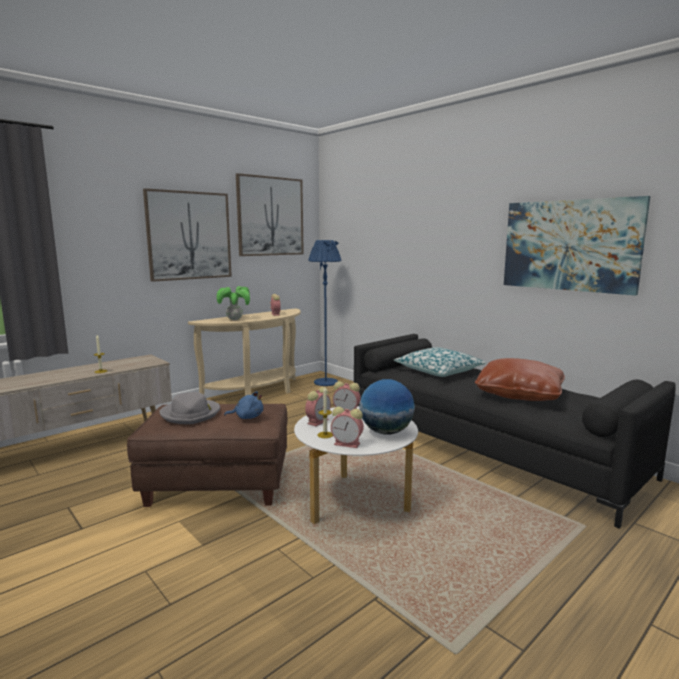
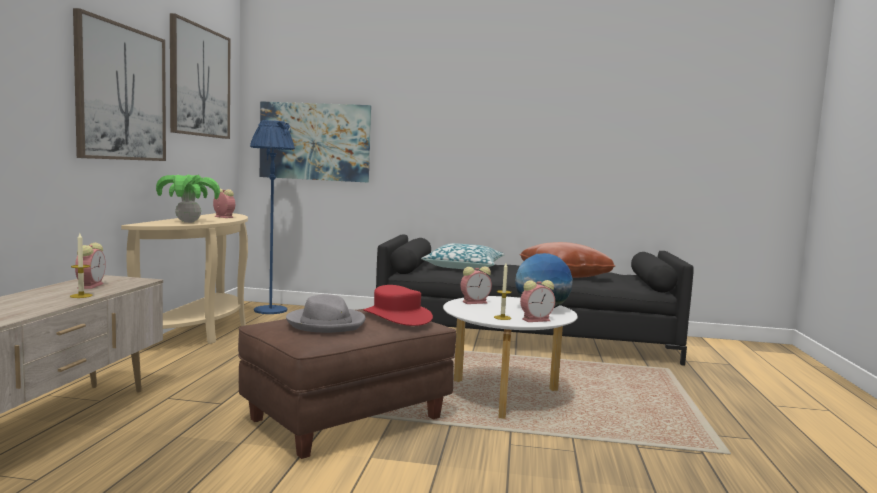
camera: 40 degrees left, 5 degrees down
(247, 417) = (396, 317): blue plush toy -> red hat
(318, 421) = (468, 310): alarm clock -> alarm clock (90, 285)
(569, 245) = (575, 138): picture -> picture (315, 142)

